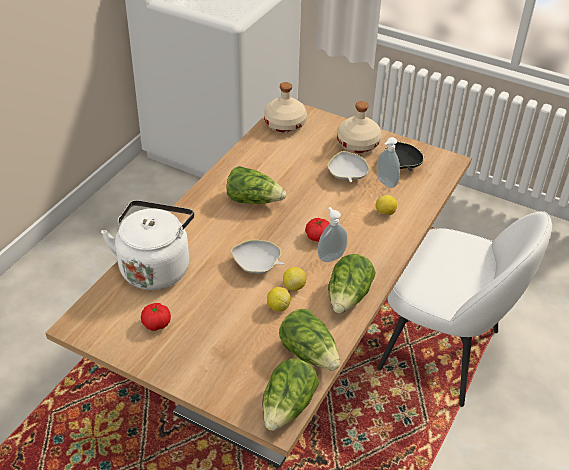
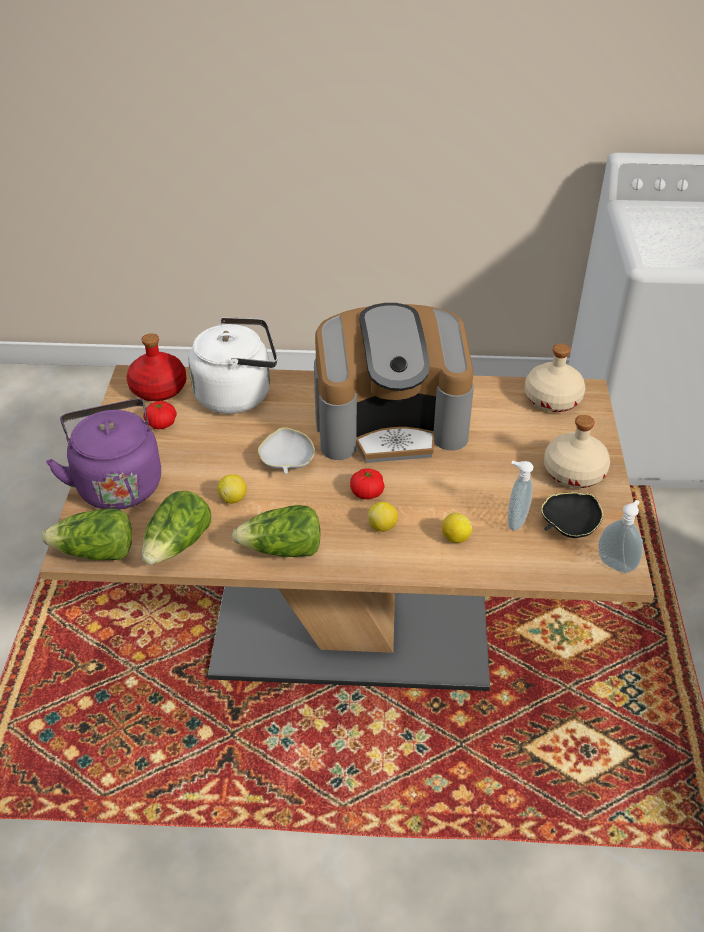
camera: 65 degrees right, 0 degrees up
(107, 312) = (159, 389): none -> red bottle
(212, 372) = (117, 483): none -> purple kettle
(254, 200) = (391, 422): lettuce -> coffee machine
(294, 286) = (272, 500): lemon -> lemon (382, 526)
(330, 256) = (340, 514): soap dispenser -> soap dispenser (616, 564)
(347, 175) = (501, 482): white bowl -> none
(443, 351) = (475, 789): white chair -> none

